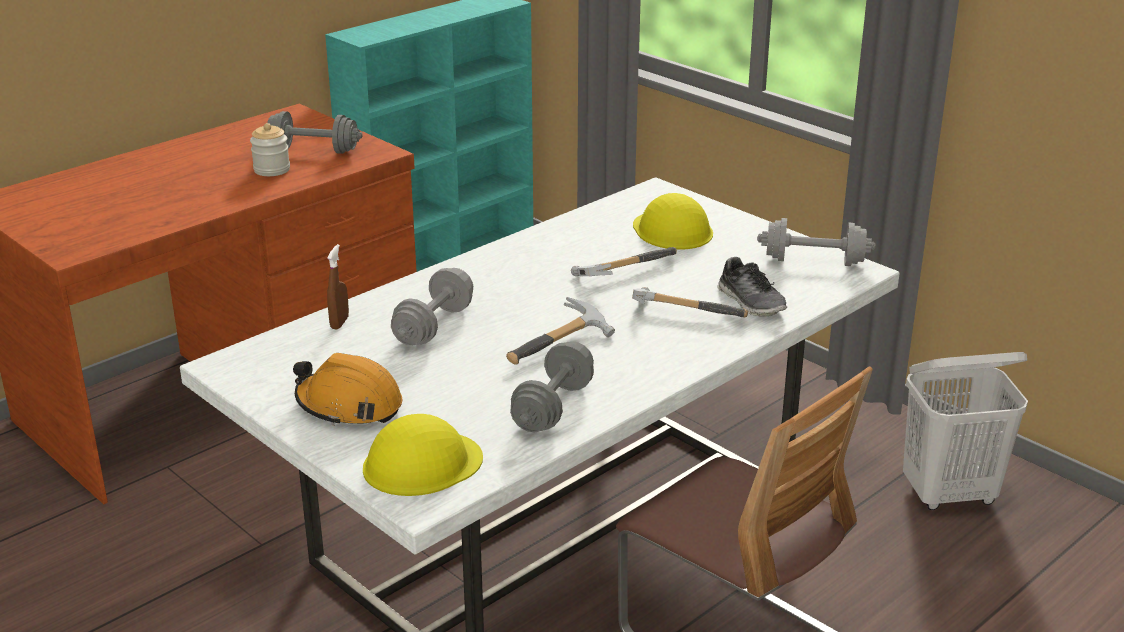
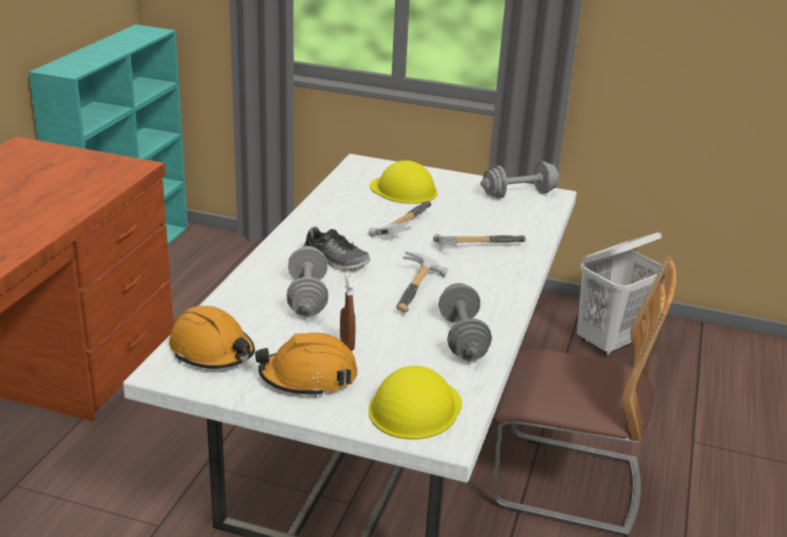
camera: 30 degrees left, 0 degrees up
(272, 170) = (53, 195): jar -> none
(285, 357) = (212, 351): none -> orange hard hat
(313, 150) = (74, 173): grey dumbbell -> none
(339, 323) = (228, 312): brown spray bottle -> brown spray bottle (347, 344)
(751, 302) = (510, 230): shoe -> shoe (335, 261)

